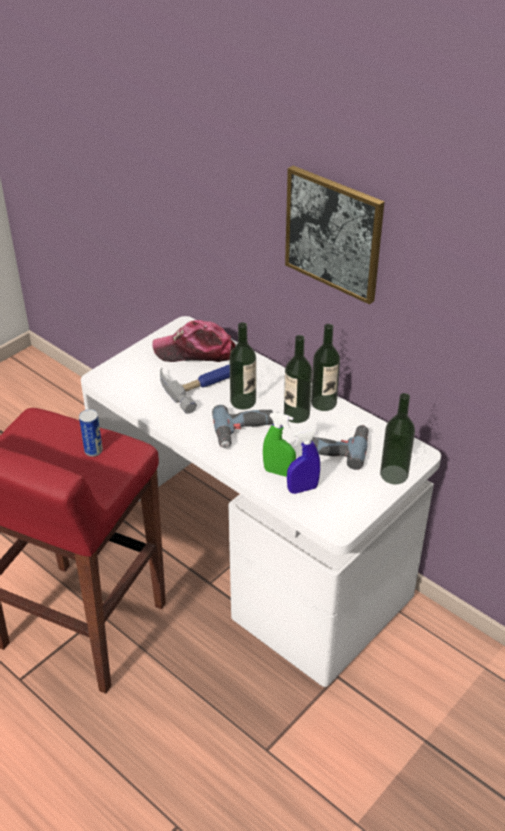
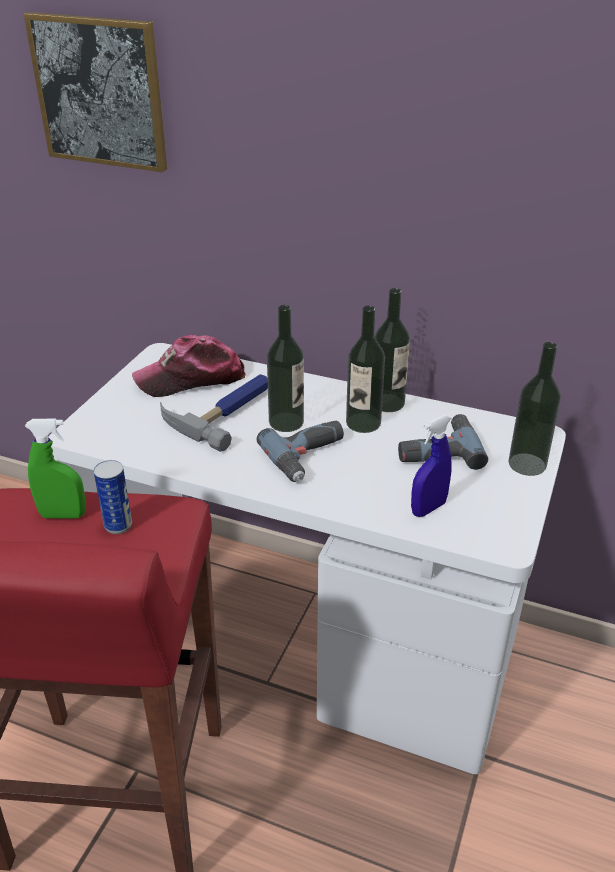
camera: 20 degrees left, 5 degrees down
(278, 472) = (384, 495): green spray bottle -> green spray bottle (63, 515)
(334, 233) = (384, 163): picture -> picture (100, 92)

